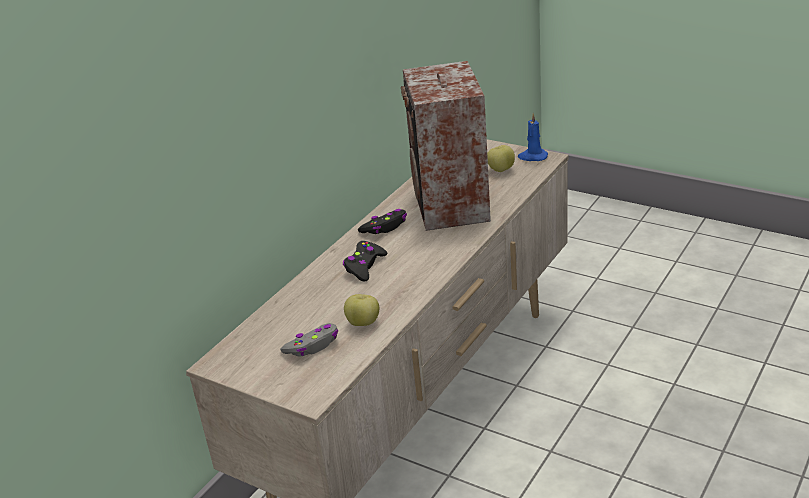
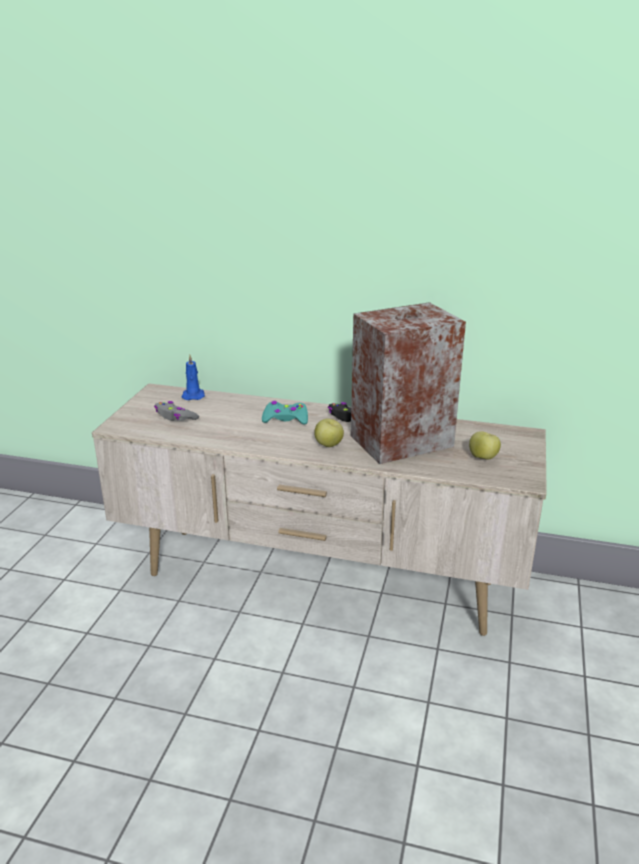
camera: 70 degrees right, 5 degrees down
(363, 323) = (205, 430): apple -> apple (329, 445)
(364, 266) = (285, 419): black game controller -> turquoise game controller
(532, 157) = (524, 472): blue candle -> blue candle (193, 395)

